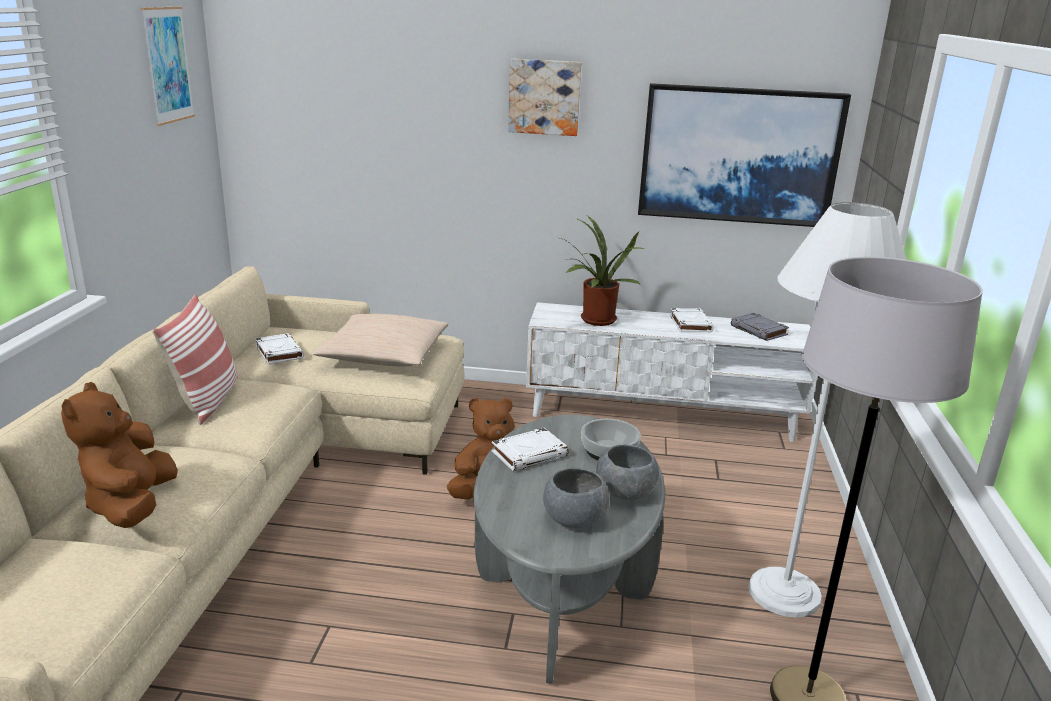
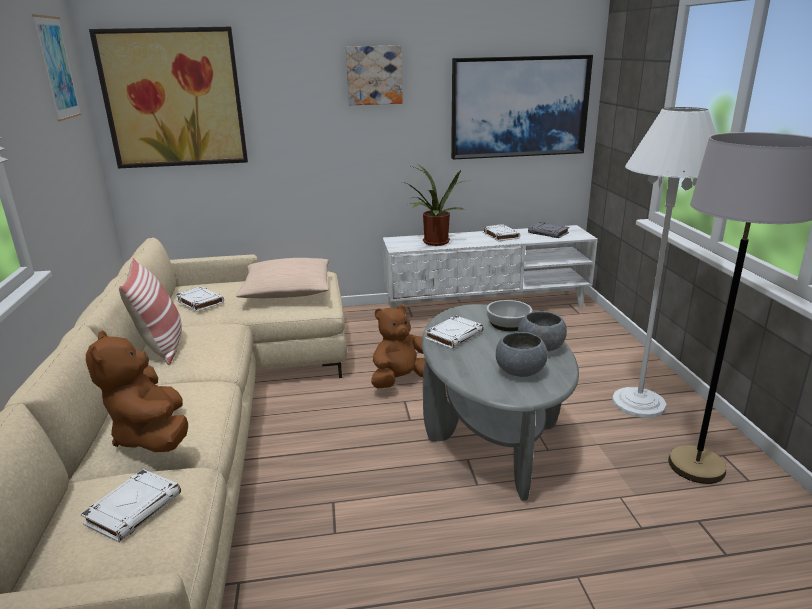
camera: 15 degrees left, 0 degrees up
(65, 582) = (134, 508): none -> white book
(303, 104) = (174, 99): none -> picture

